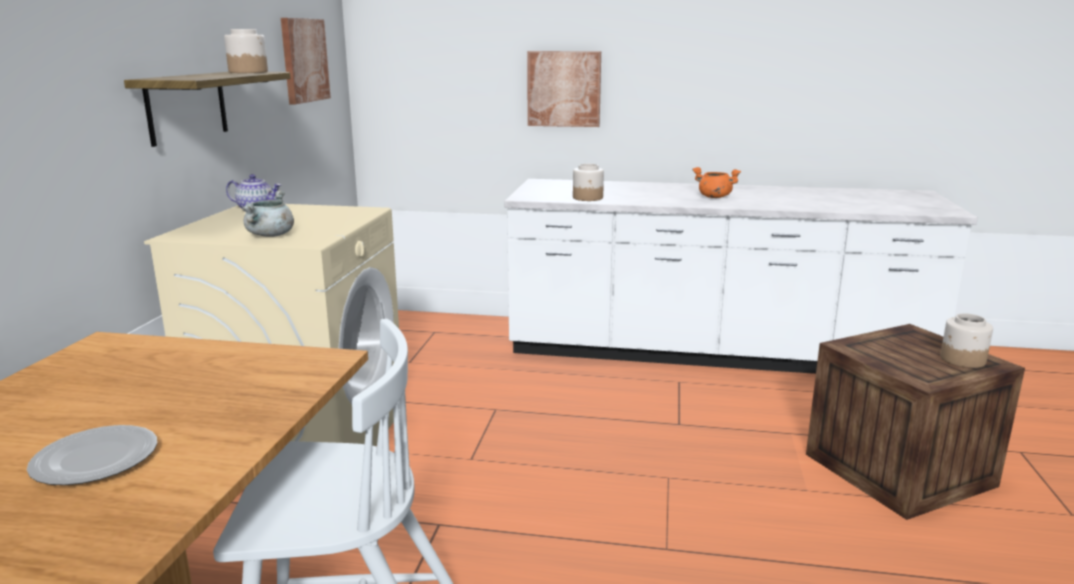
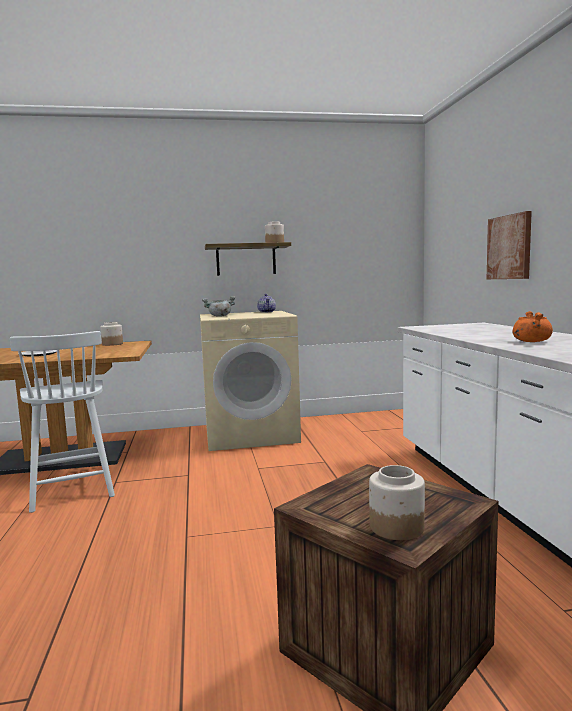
camera: 70 degrees right, 10 degrees down
(304, 60) = (363, 240): picture -> none
(588, 198) = (443, 331): jar -> jar (112, 344)

